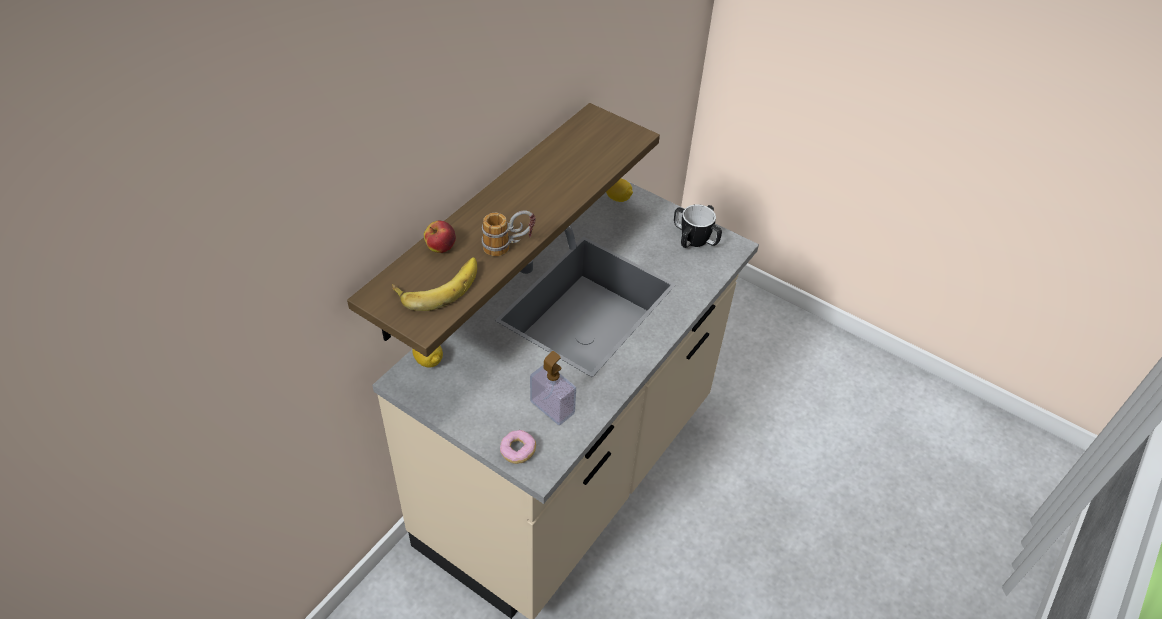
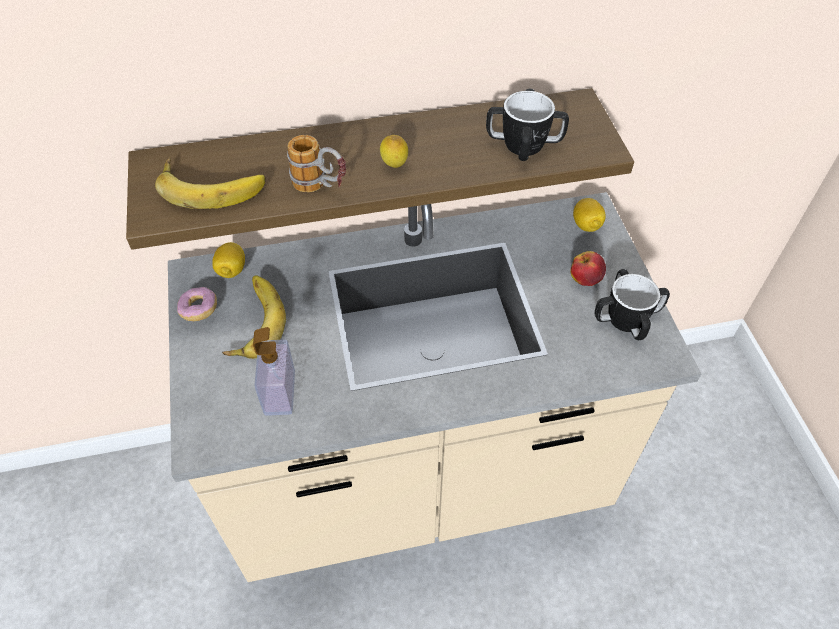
camera: 45 degrees right, 5 degrees up
(440, 248) = (260, 151): apple -> apple (585, 279)
(483, 381) = (252, 321): none -> banana
(518, 451) = (202, 411): donut -> donut (199, 309)
(535, 209) = (394, 166): none -> lemon
(593, 156) = (523, 145): none -> mug

